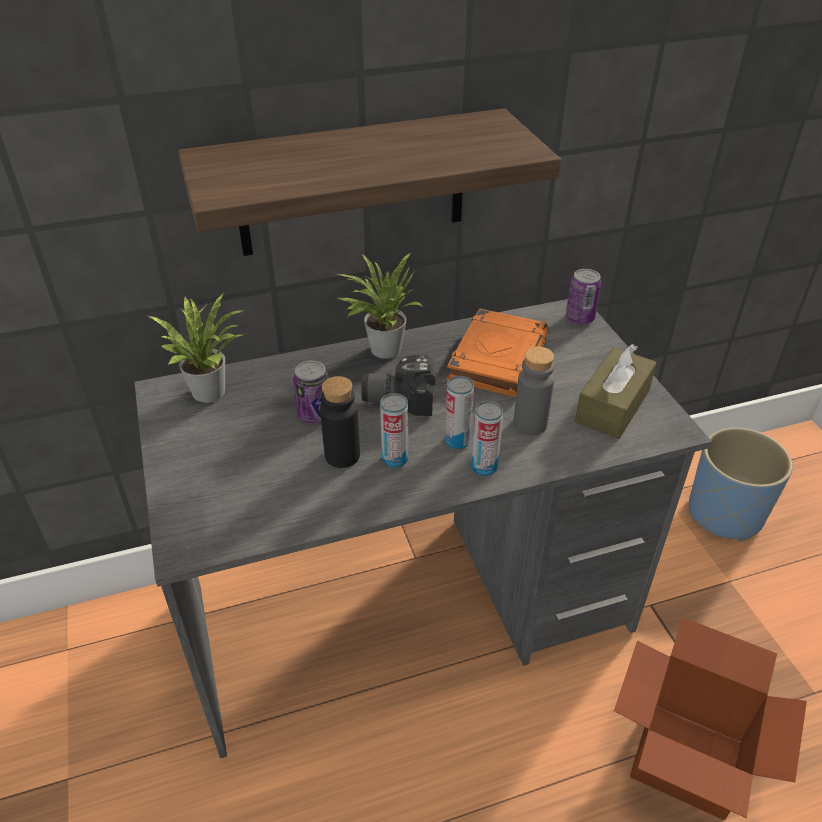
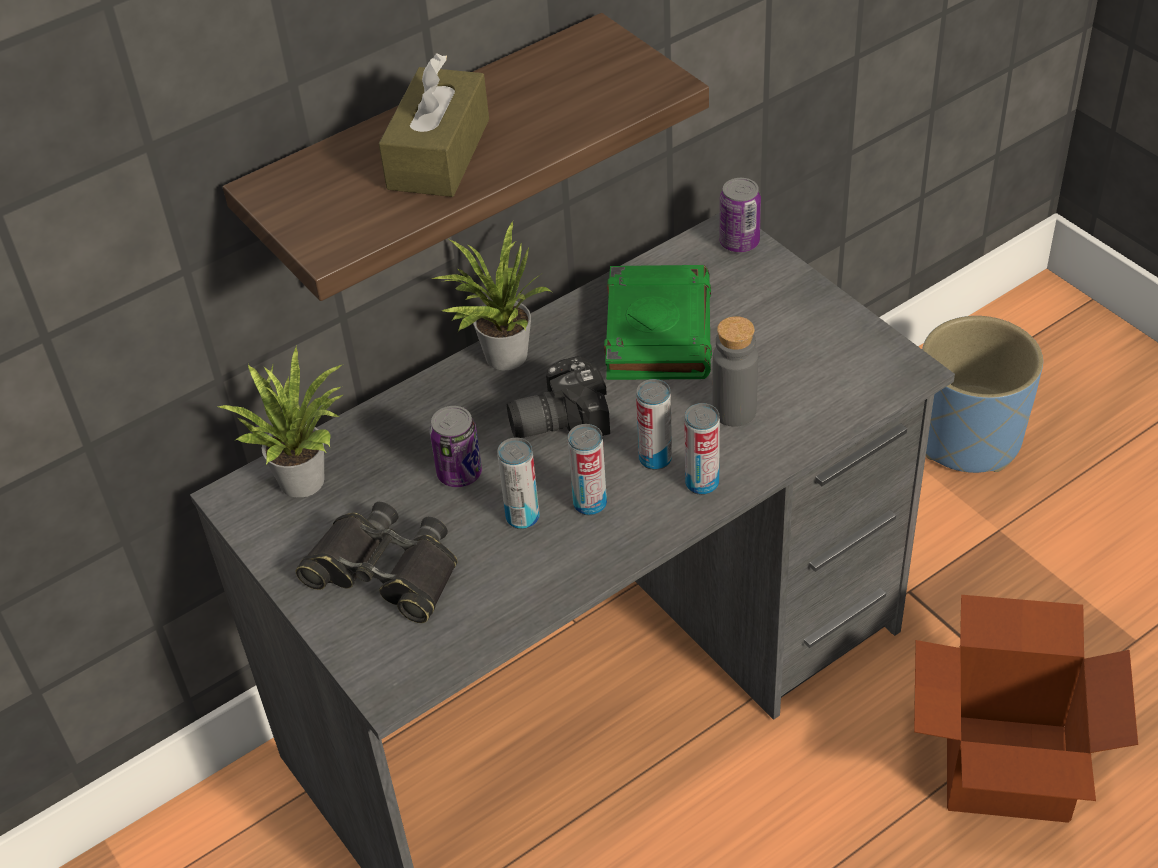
camera: 15 degrees left, 5 degrees up
(227, 465) = (385, 571): none -> black binoculars
(342, 455) = (522, 517): black bottle -> can
(497, 358) = (657, 330): orange book -> green book
(612, 406) = (824, 359): brown tissue box -> brown tissue box (439, 154)

